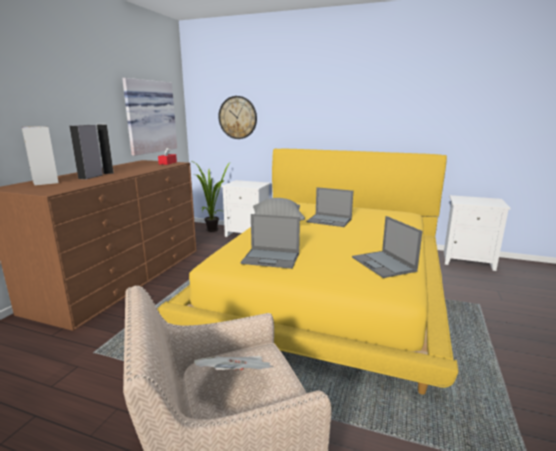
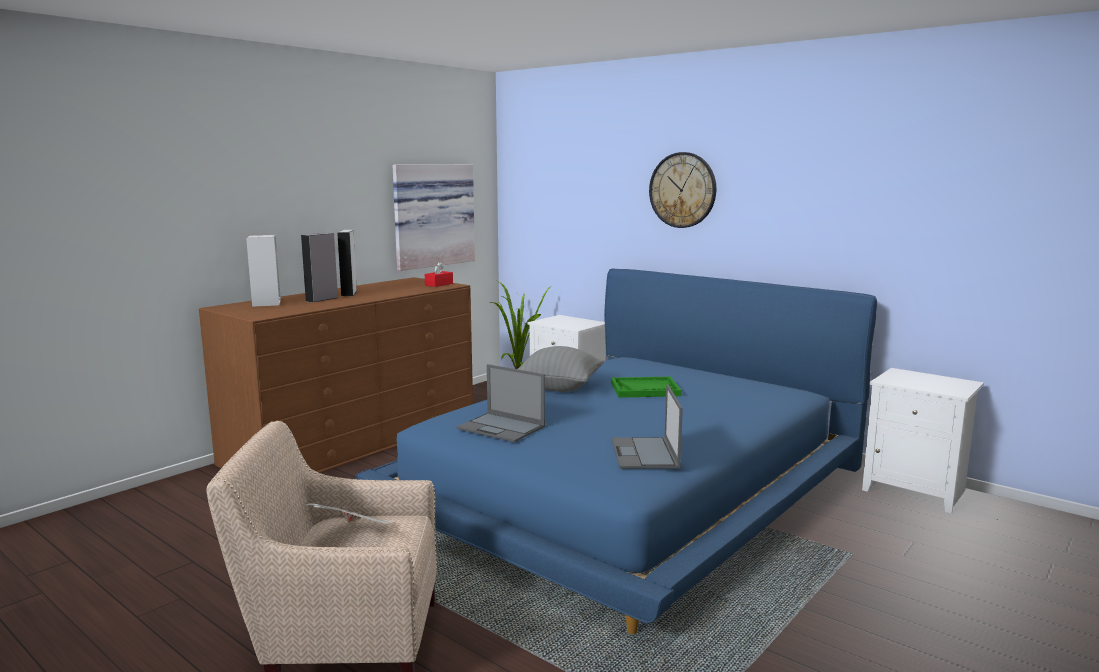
camera: 20 degrees right, 5 degrees down
(237, 117) = (567, 217): wall clock -> wall clock (682, 190)
(328, 283) = (630, 488): yellow bed -> blue bed
(329, 220) = (645, 389): laptop -> green tray

